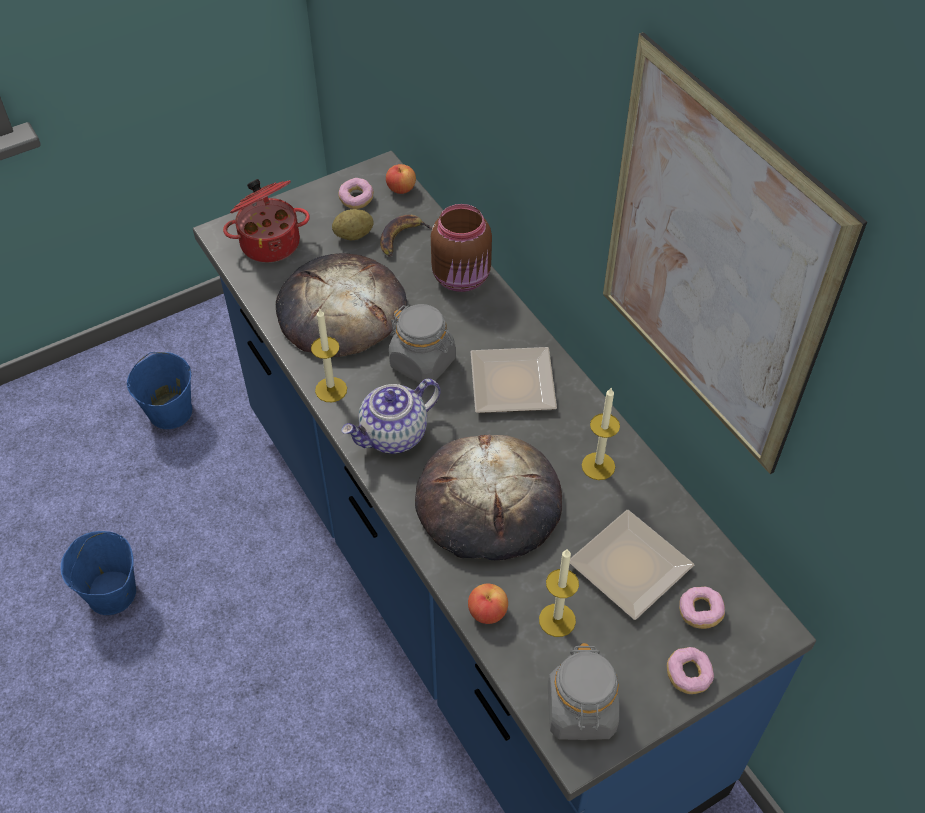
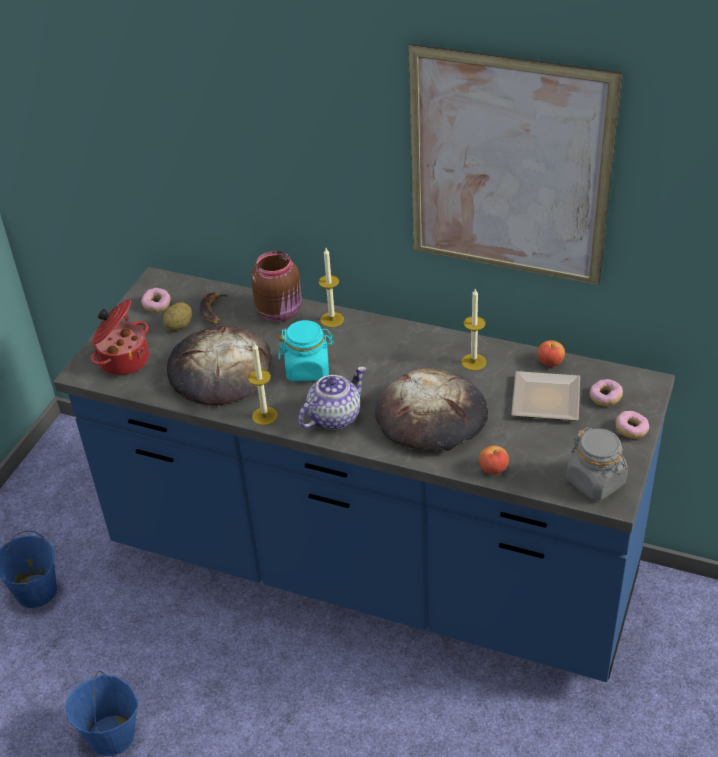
camera: 35 degrees left, 10 degrees down
(394, 435) = (334, 416): teapot -> teapot turned 150 degrees counterclockwise
(401, 189) = (181, 284): apple -> apple (550, 362)
(423, 362) = (308, 369): grey jar -> turquoise jar
(515, 386) = (379, 349): plate -> none
(557, 620) = (535, 448): candle -> candle (332, 319)

